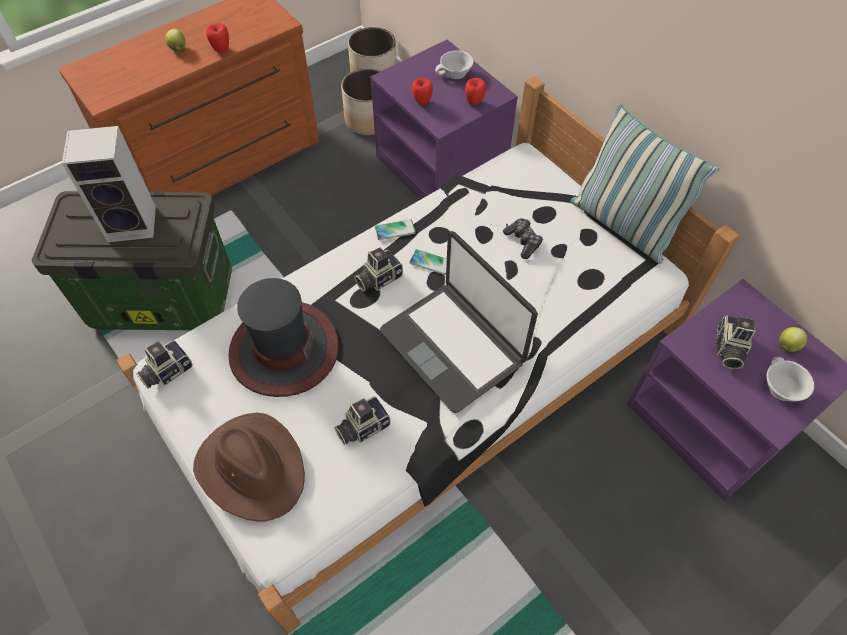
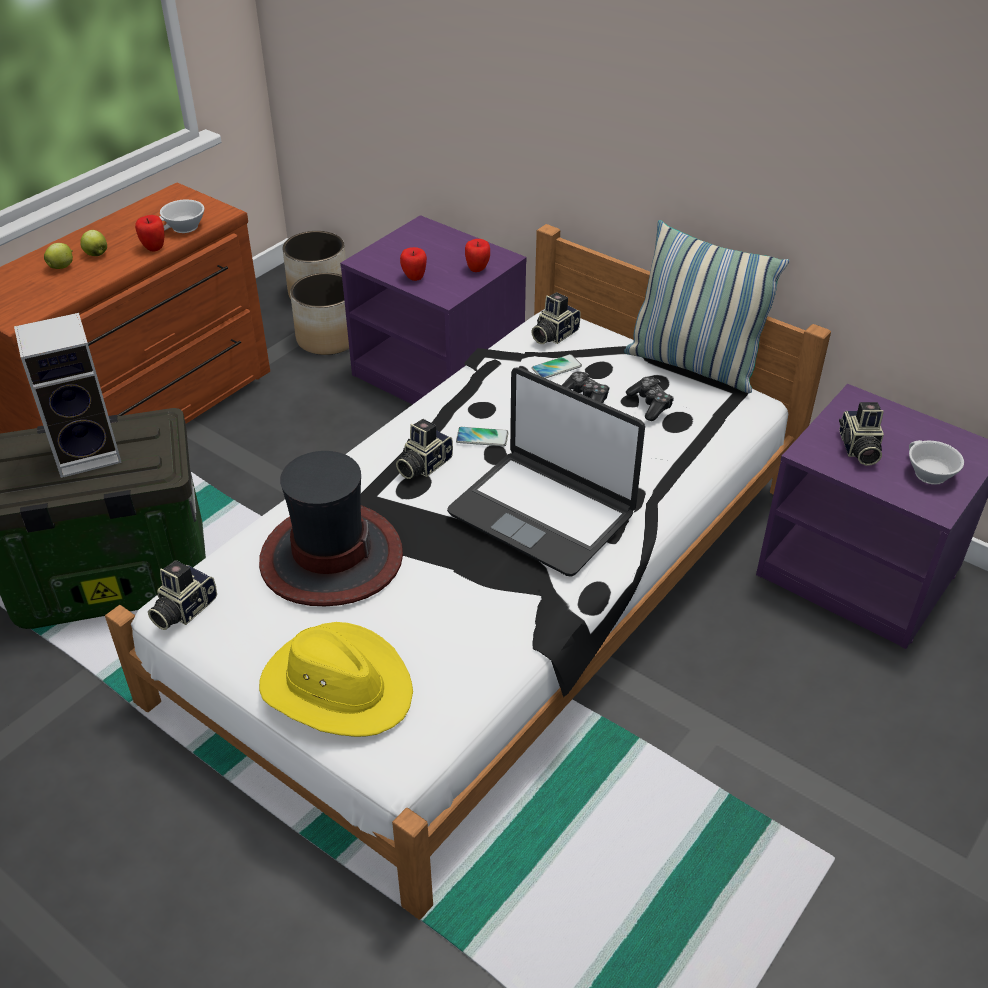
camera: 15 degrees left, 15 degrees down
(252, 468) = (337, 686): brown hat -> yellow hat
(362, 427) = (461, 615): camera -> camera (553, 334)
(395, 230) = (425, 414): phone -> phone (556, 367)
(455, 74) = (444, 246): white cup -> white cup (184, 228)
(573, 258) = (650, 404): none -> game controller
(788, 345) = (920, 434): apple -> apple (62, 267)

